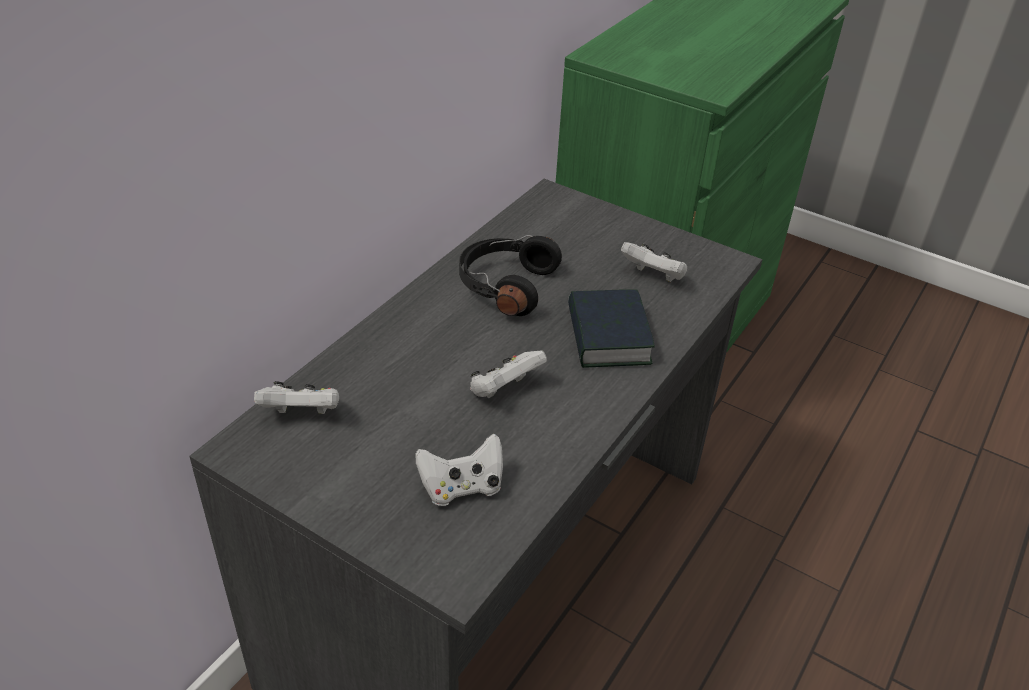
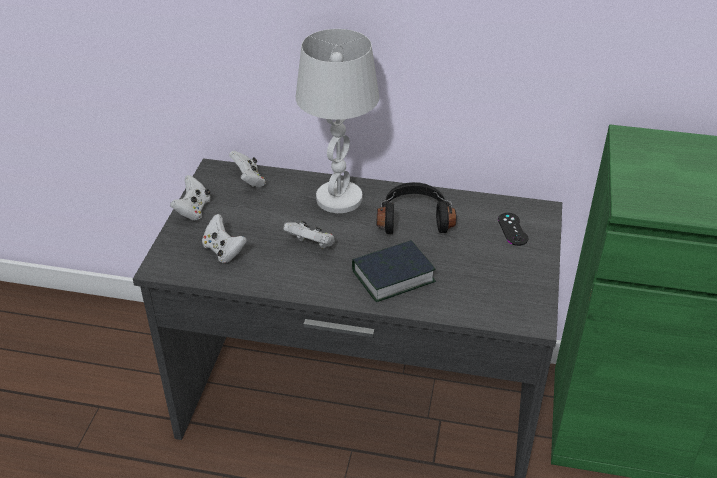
camera: 70 degrees right, 0 degrees up
(417, 335) = (339, 198): none -> white table lamp
(571, 224) = (512, 229): none -> black game controller
(653, 277) = (480, 284): white game controller -> white game controller (193, 210)

